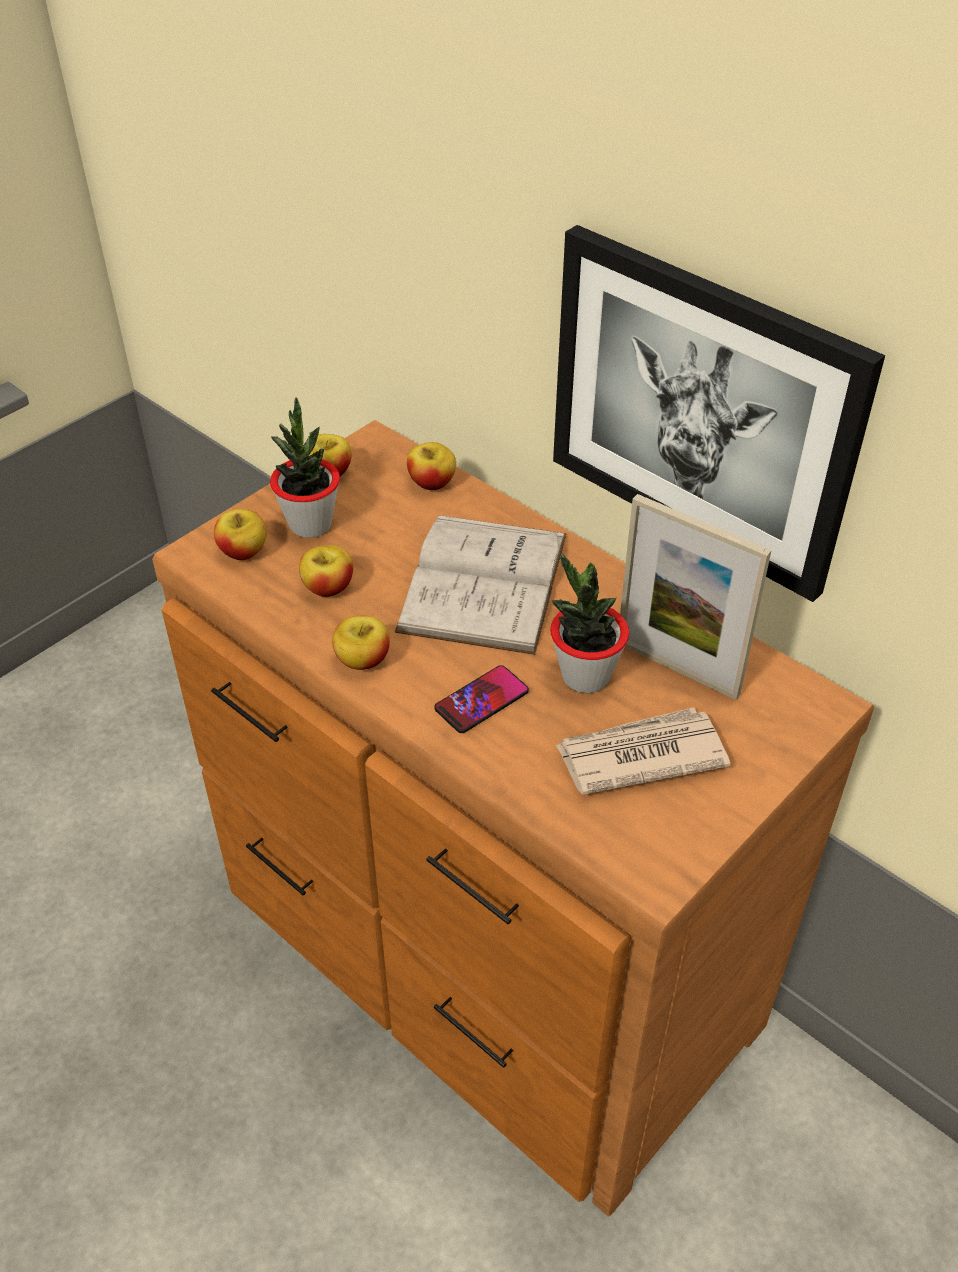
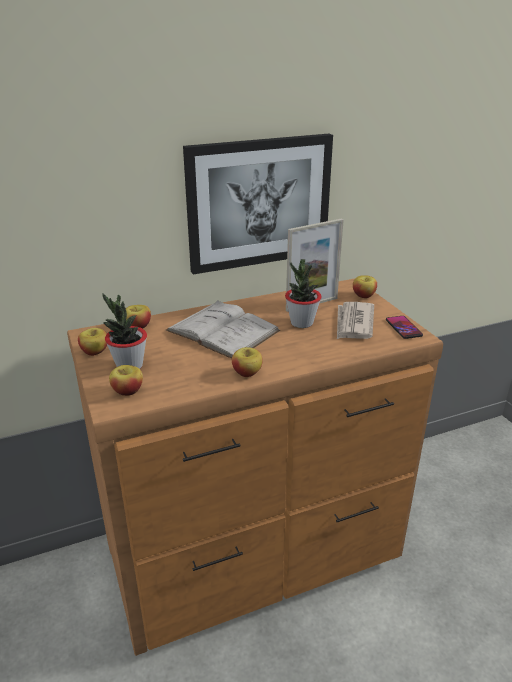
camera: 65 degrees left, 15 degrees down
(328, 587) = (185, 371): apple -> apple (363, 295)
(481, 700) = (298, 349): phone -> phone (403, 328)

